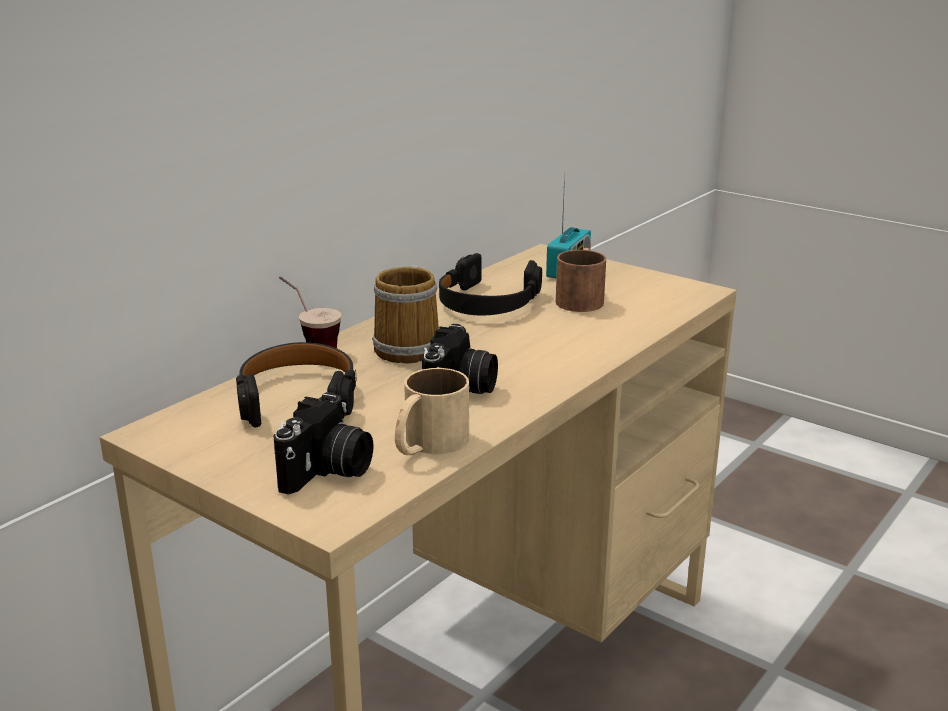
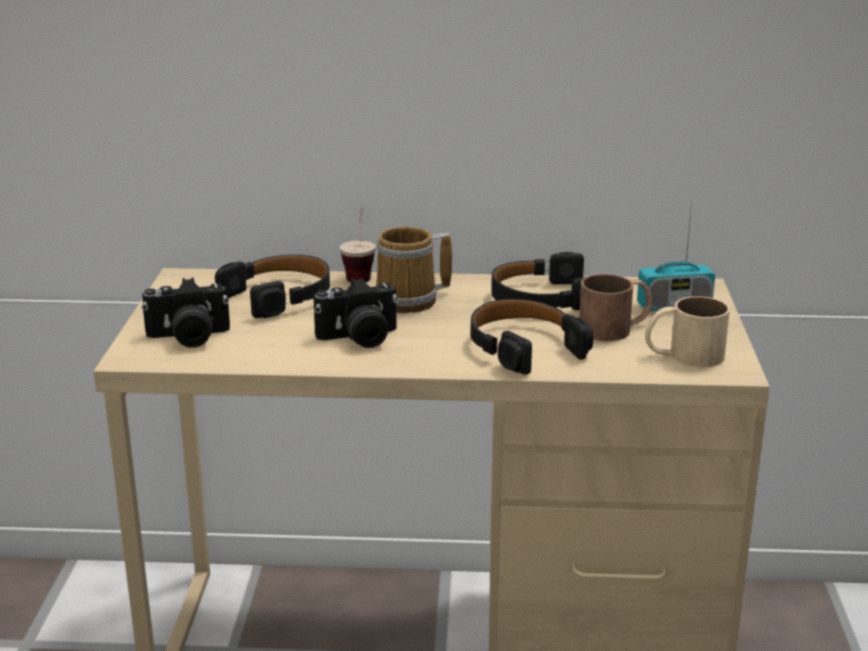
camera: 55 degrees right, 0 degrees up
(427, 445) = (260, 354): beige mug -> beige mug (683, 355)
(572, 336) = (524, 347): none -> black headphones

